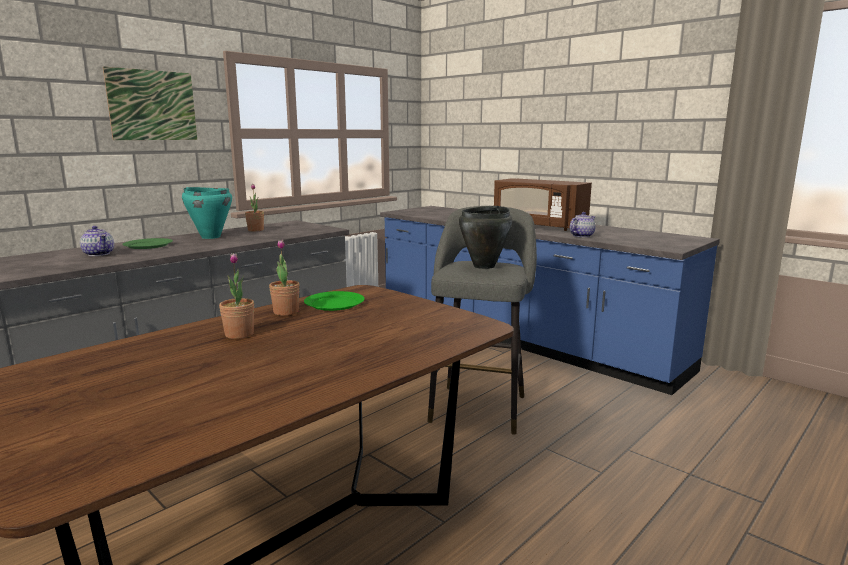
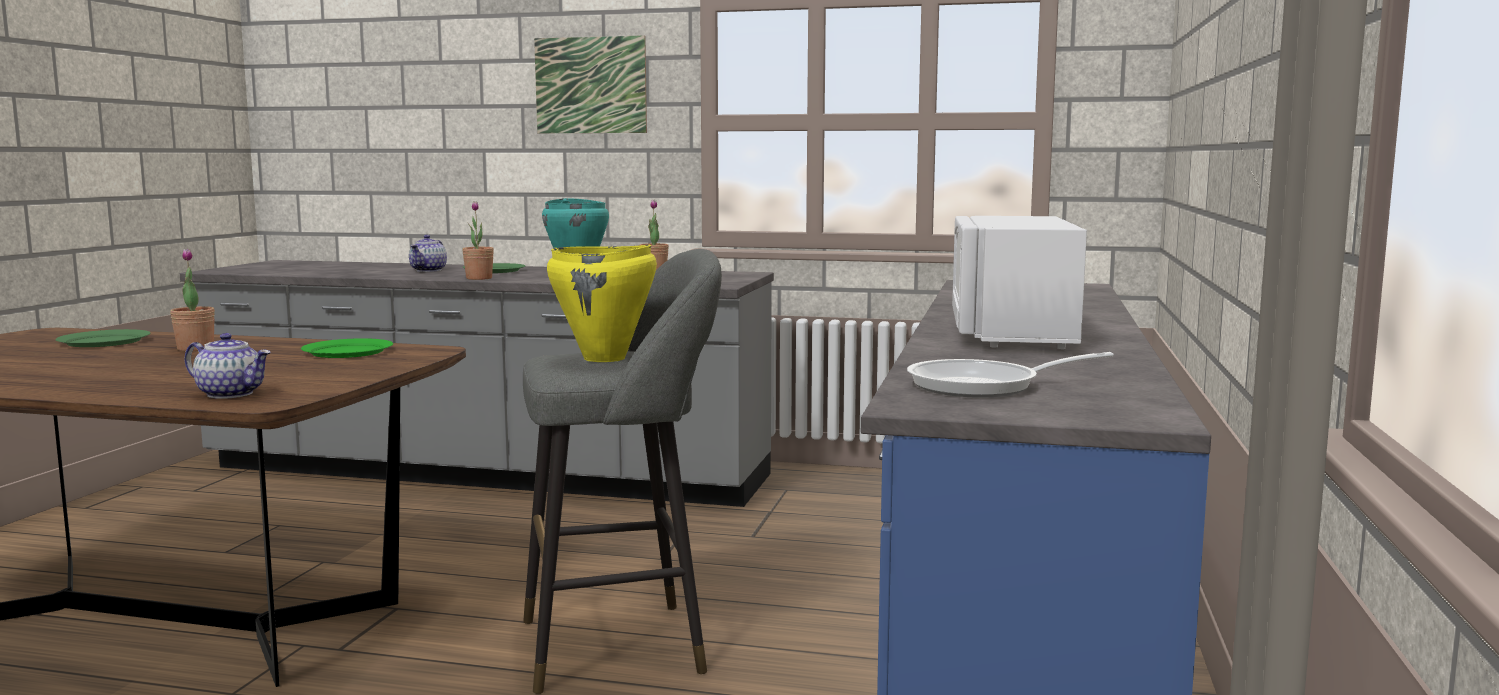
camera: 60 degrees right, 5 degrees down
(127, 360) = (103, 342): none -> green plate
(286, 312) = (295, 346): potted plant -> potted plant (479, 278)
(484, 266) = (605, 358): black cooking pot -> yellow cooking pot
(538, 226) = (1011, 333): brown microwave -> white microwave
(581, 236) = (943, 357): teapot -> teapot (231, 394)
(641, 240) = (984, 386): none -> frying pan

